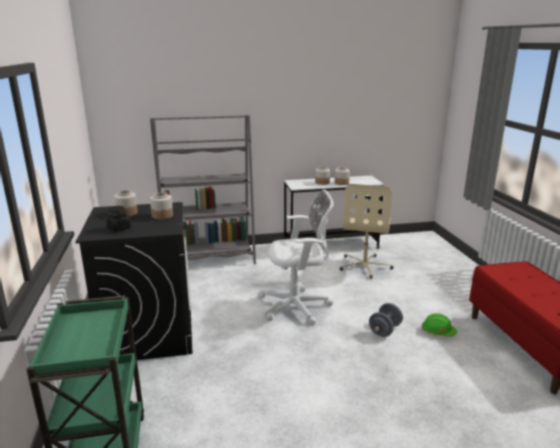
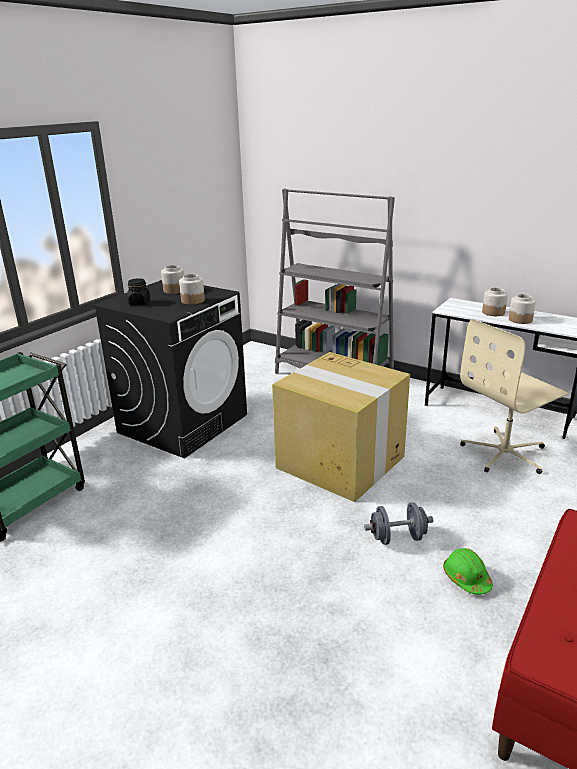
camera: 45 degrees right, 5 degrees up
(297, 307) = (341, 462): white office chair -> cardboard box

